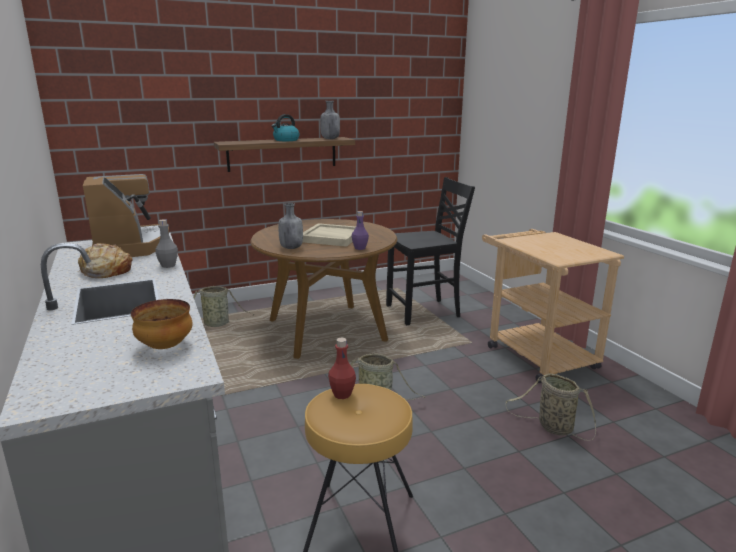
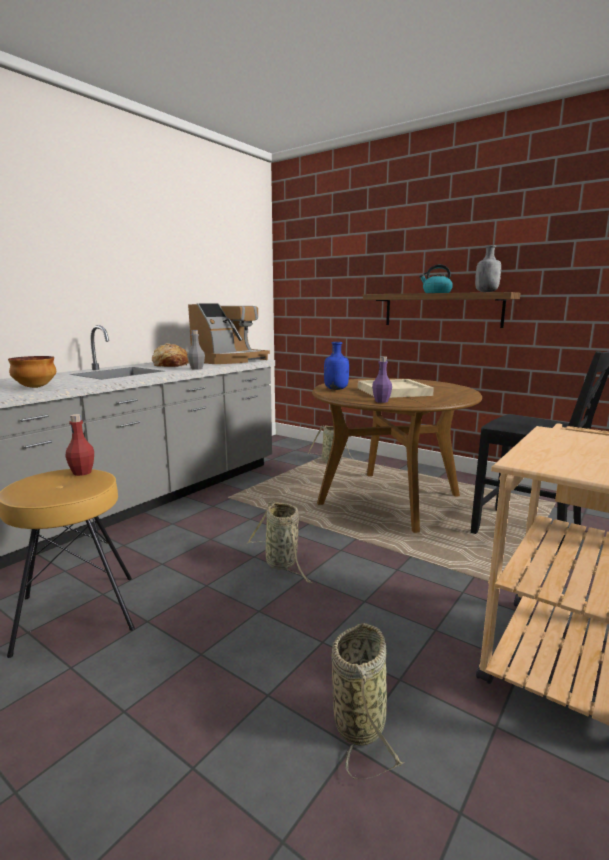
camera: 60 degrees right, 5 degrees down
(291, 248) = (336, 389): grey bottle -> blue bottle

